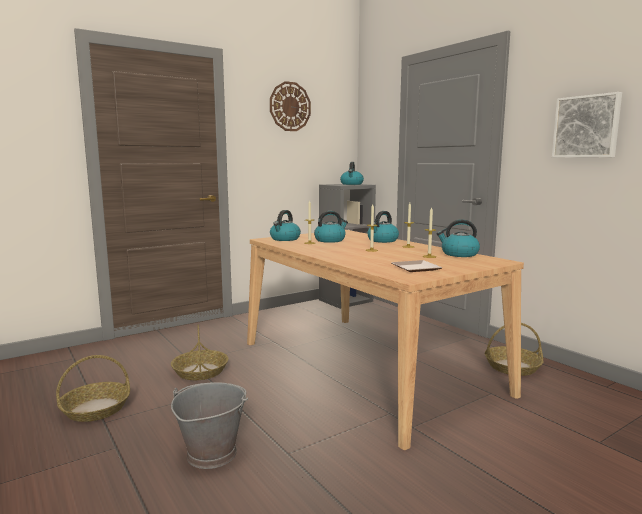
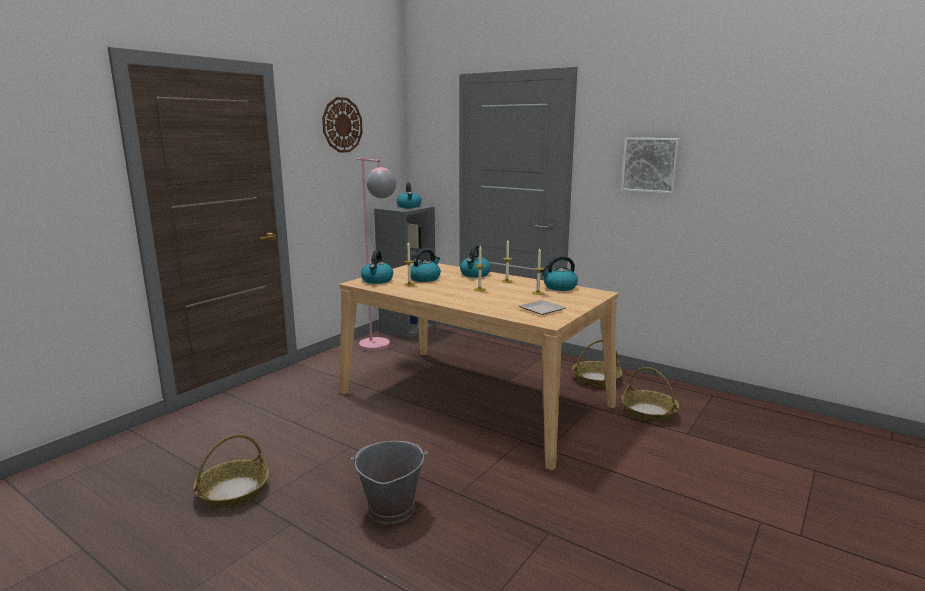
camera: 20 degrees left, 5 degrees up
(200, 371) = (313, 431): basket -> basket (648, 412)
(309, 313) = (380, 348): none -> pink floor lamp

